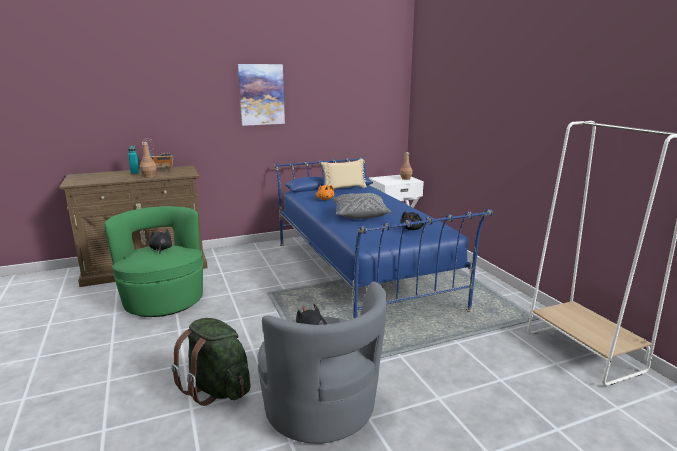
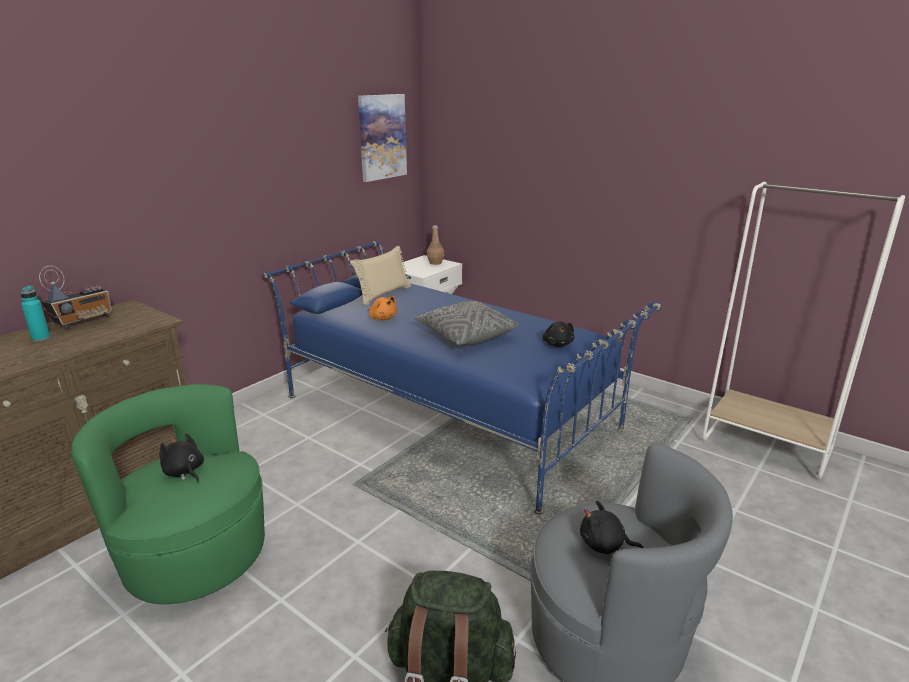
camera: 30 degrees left, 5 degrees up
(149, 176) = (84, 340): brown bottle -> none
(261, 94) = (230, 160): picture -> picture (382, 137)

